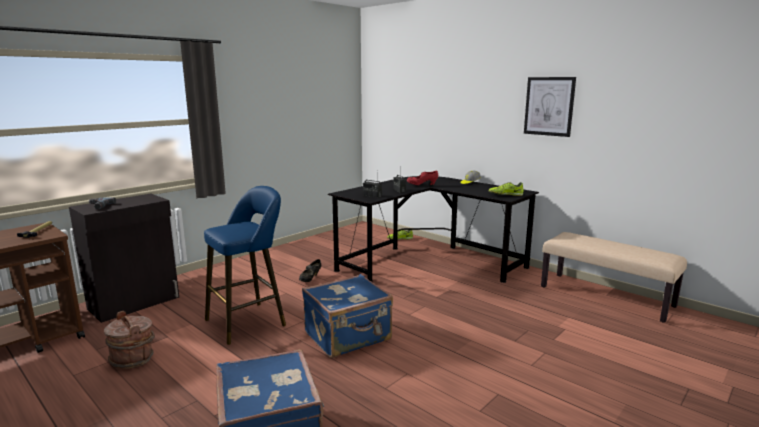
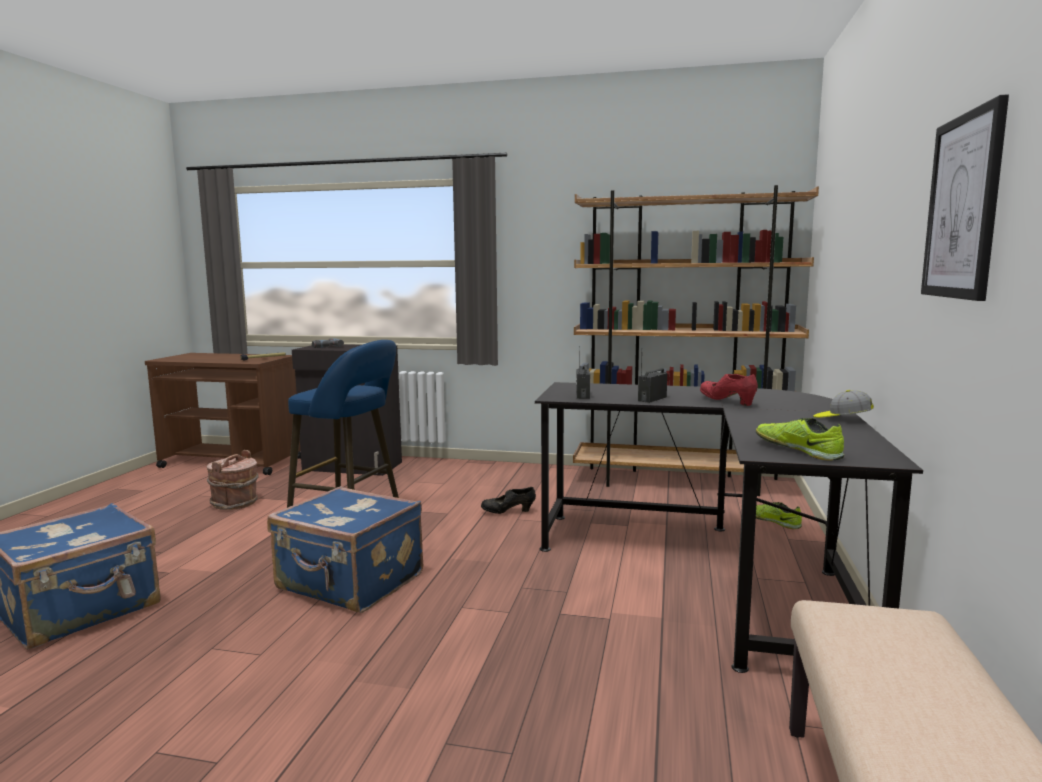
camera: 60 degrees right, 5 degrees down
(333, 237) = (681, 482): none -> brown bookcase

